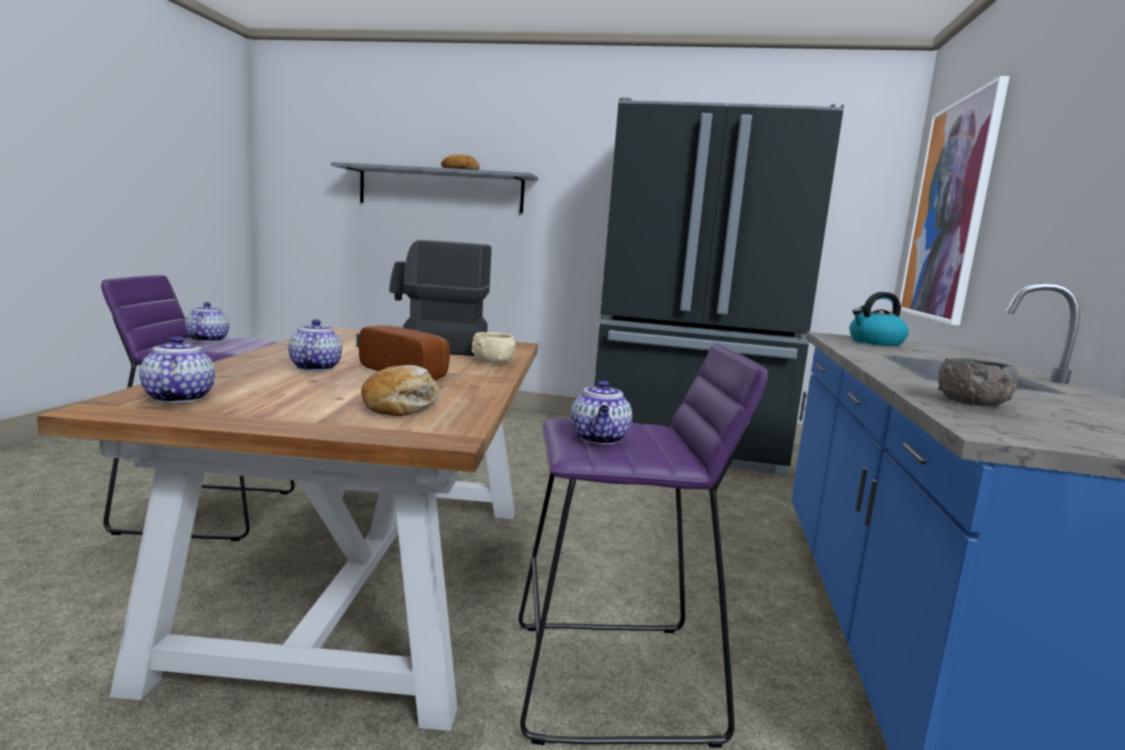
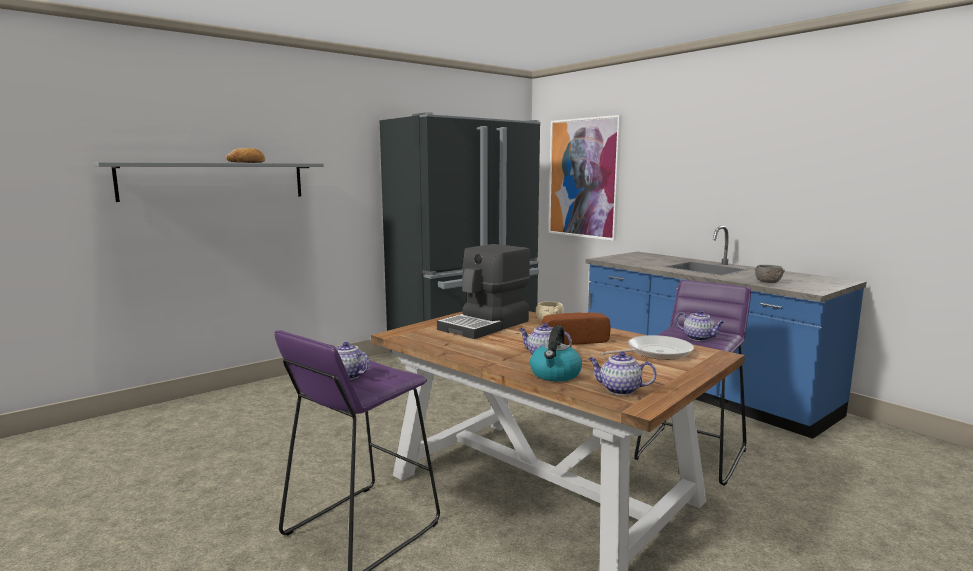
camera: 50 degrees left, 0 degrees up
(402, 405) = (655, 352): bread -> frying pan
(875, 342) = (626, 259): kettle -> kettle (555, 374)

